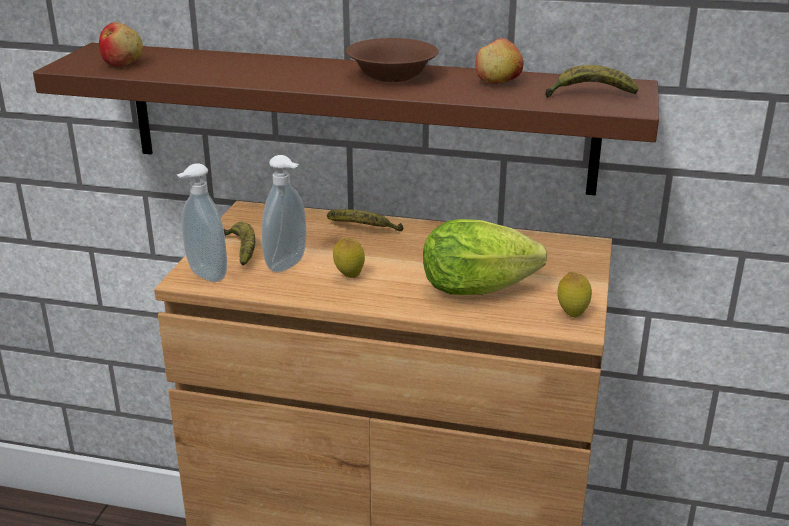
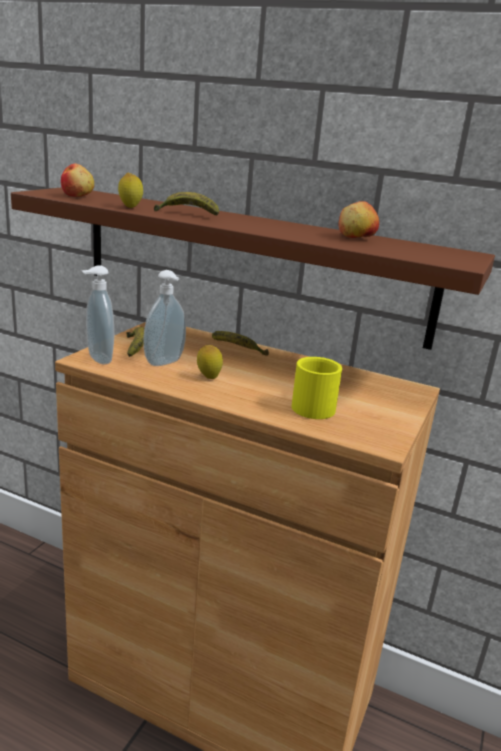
camera: 10 degrees right, 5 degrees down
(391, 75) = (272, 225): brown bowl -> none
(483, 289) = (314, 404): lettuce -> yellow mug
(572, 314) = (382, 435): lemon -> lemon (130, 207)
(589, 95) = (429, 253): banana -> banana (187, 214)

